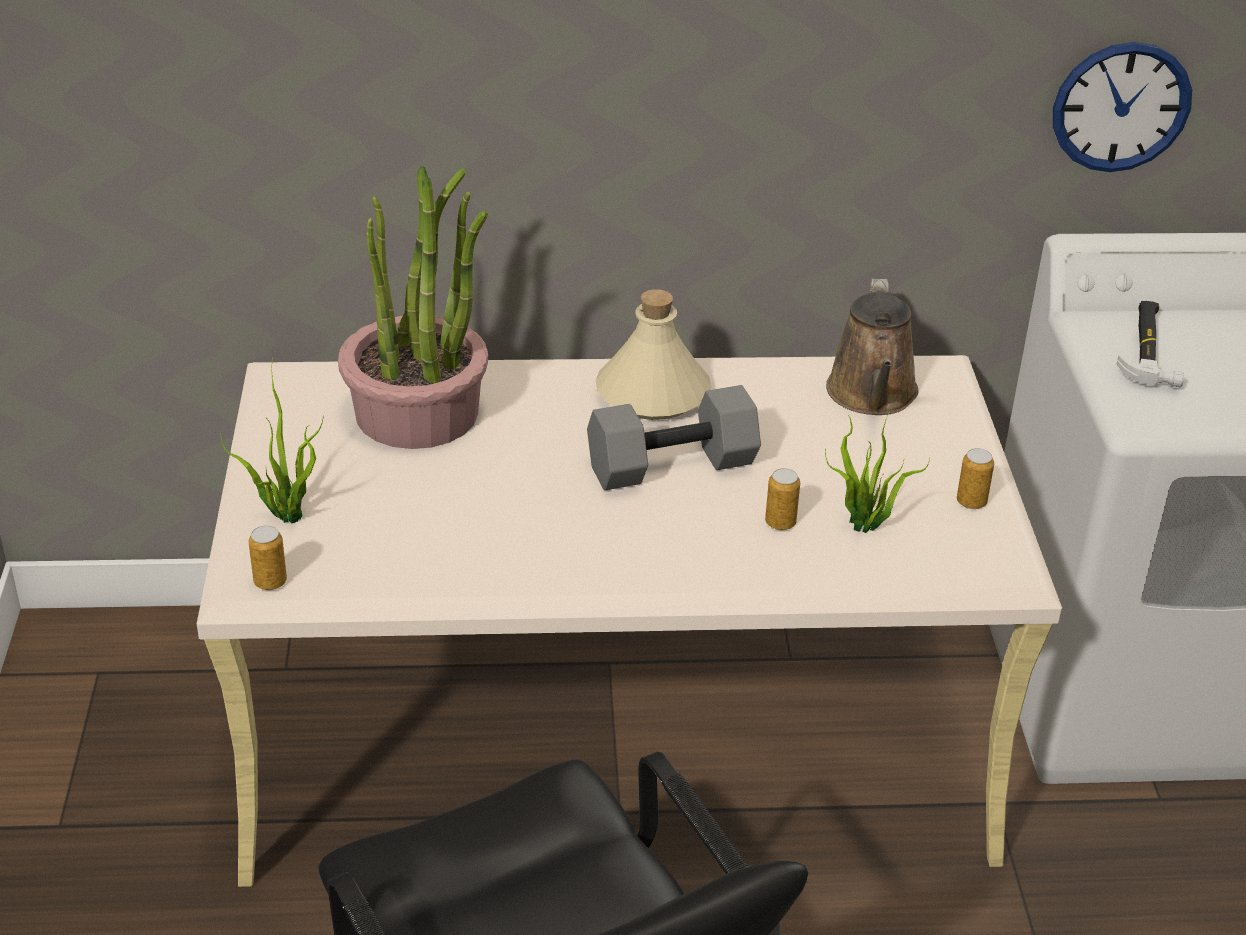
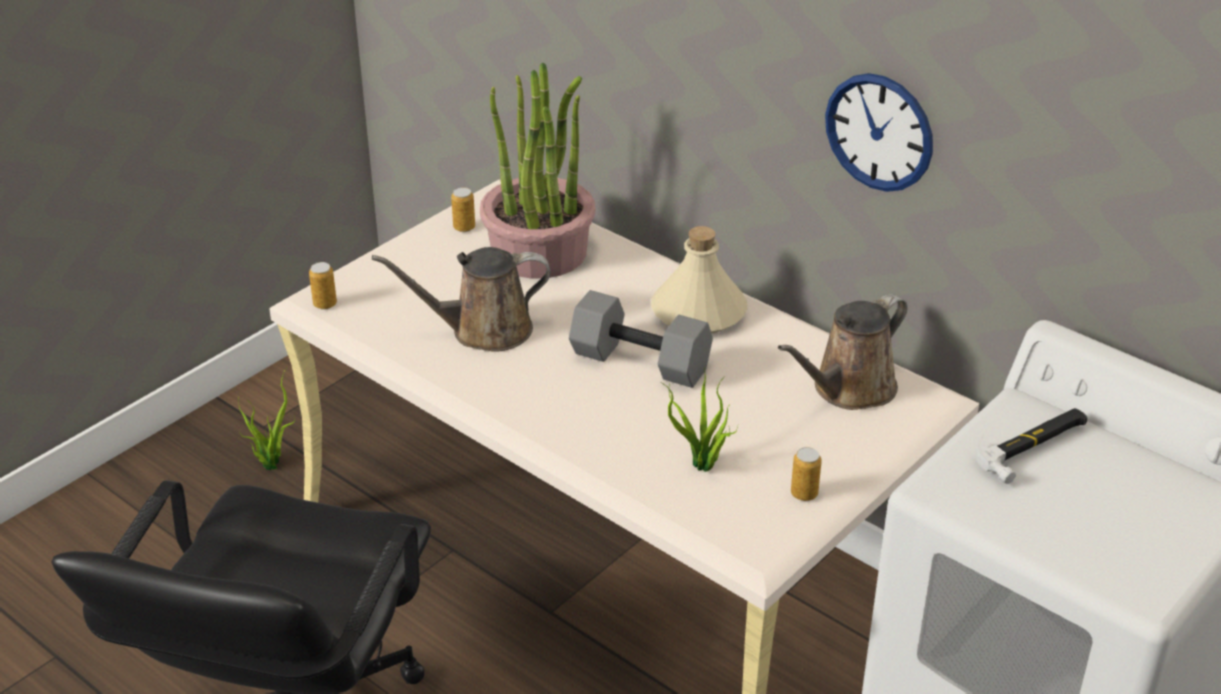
camera: 45 degrees right, 0 degrees up
(285, 514) = (385, 272): potted plant -> potted plant (270, 463)
(482, 517) = (483, 330): none -> brown watering can
(780, 523) = (652, 433): can -> can (464, 227)
(1121, 107) = (1127, 225): wall clock -> wall clock (879, 132)

